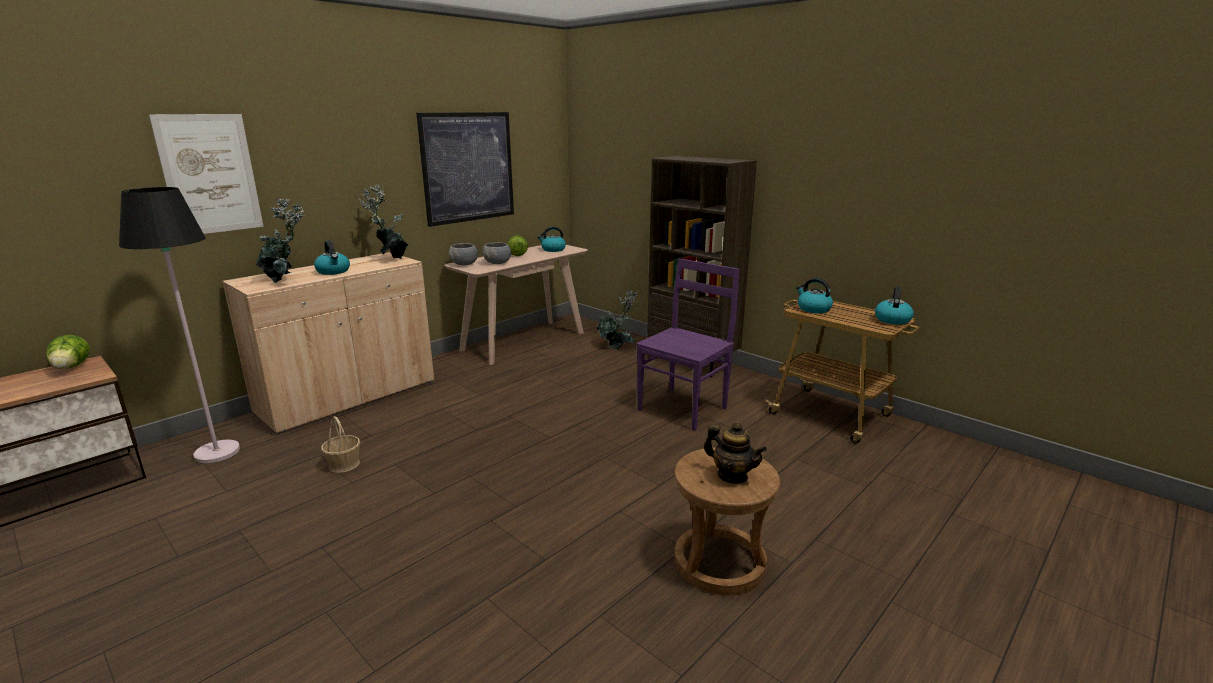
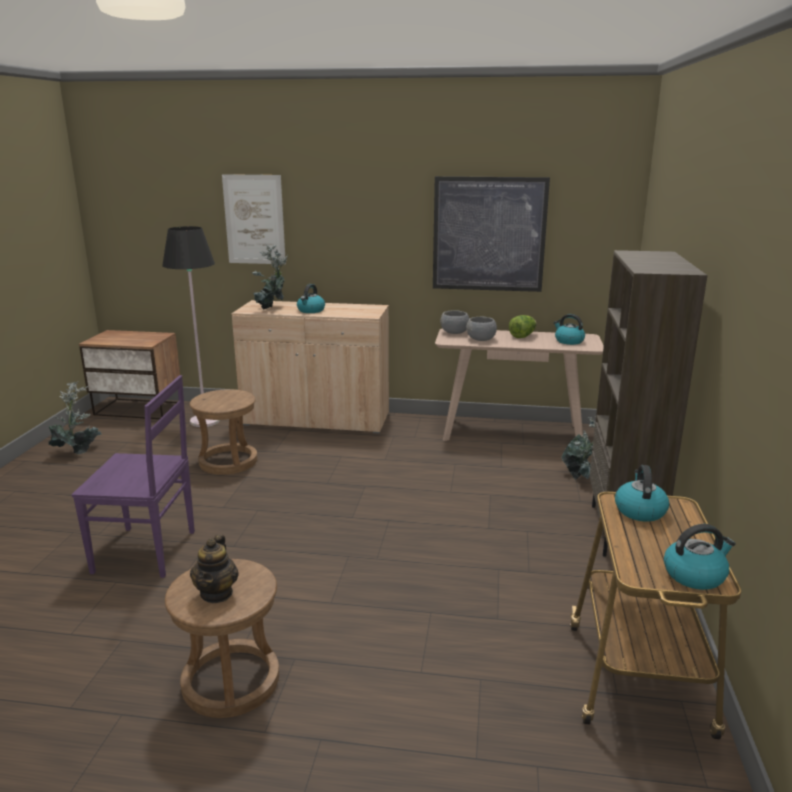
camera: 55 degrees right, 0 degrees up
(71, 368) = (152, 335): lettuce -> none
(344, 464) = (228, 461): basket -> brown stool
(391, 259) = (370, 311): potted plant -> potted plant (78, 451)
(683, 408) = (500, 564): purple chair -> purple chair (148, 552)

